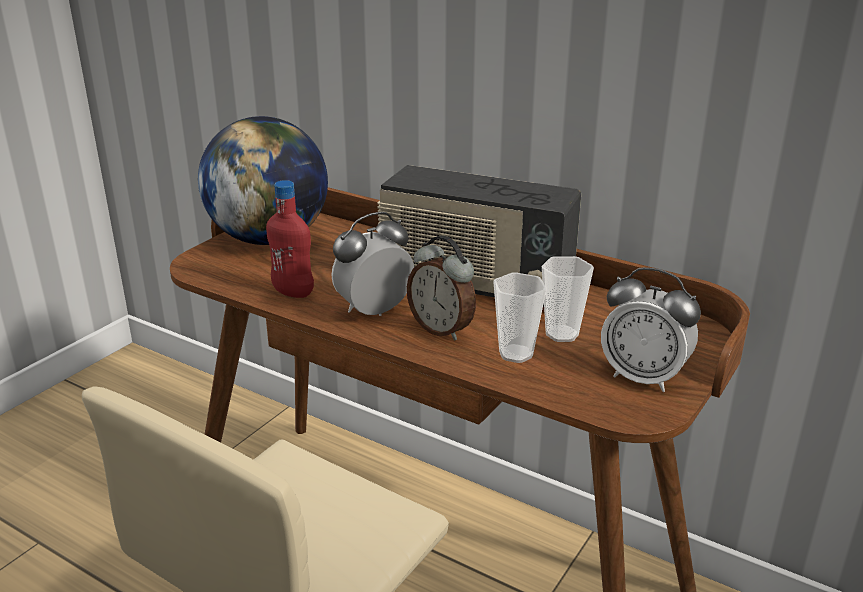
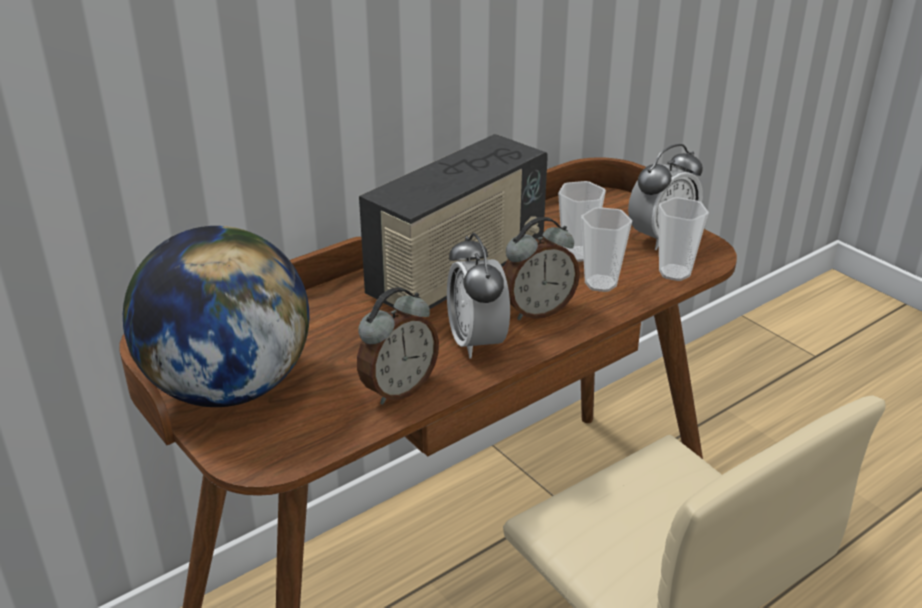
camera: 70 degrees left, 5 degrees up
(293, 292) = (398, 389): red bottle -> alarm clock
(575, 394) = (674, 273): none -> cup

